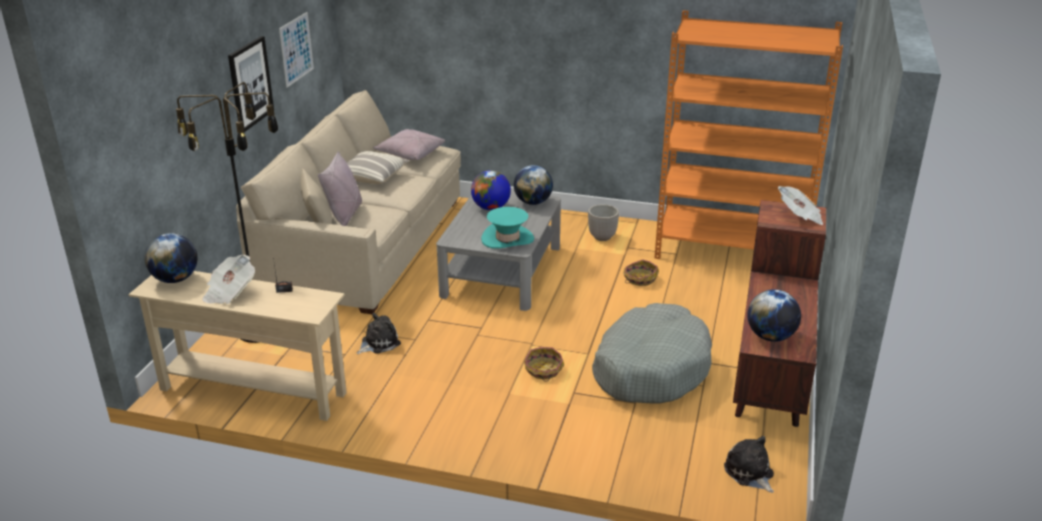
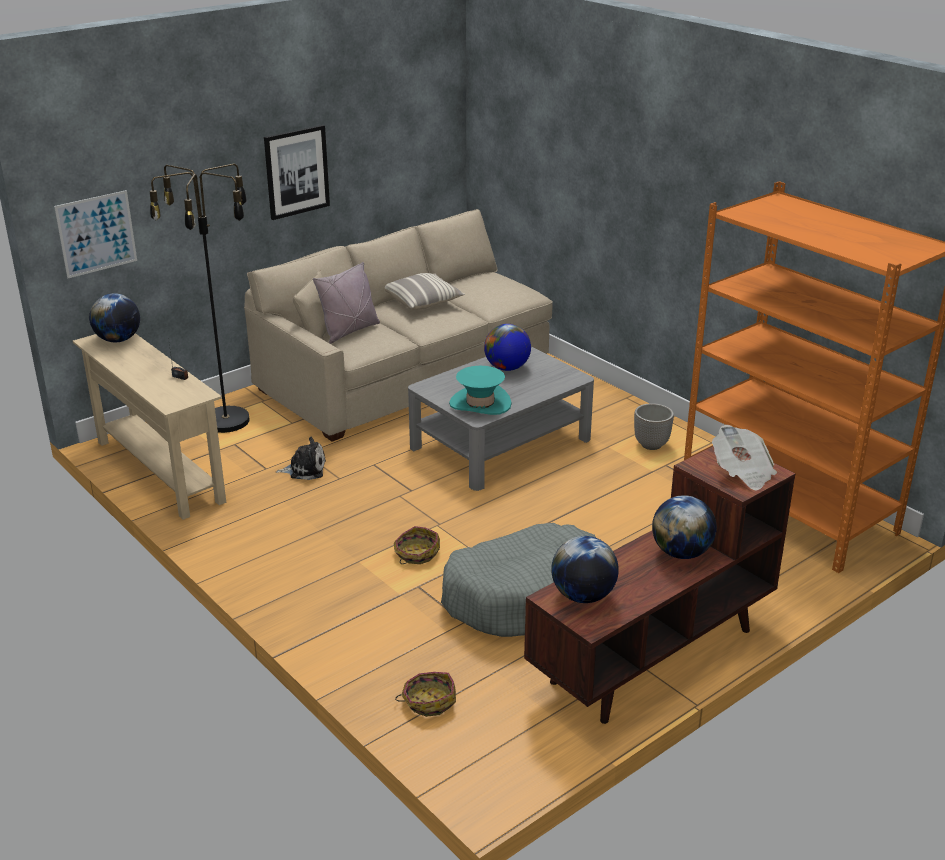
camera: 35 degrees right, 0 degrees up
(229, 293) = (139, 364): newspaper -> none
(296, 49) = (384, 147): picture -> picture (96, 234)
(410, 154) = (489, 290): purple pillow -> none
(533, 202) = (557, 375): globe -> globe (681, 552)
(639, 279) = (634, 502): basket -> basket (428, 701)
(750, 473) = (487, 743): plush toy -> none

